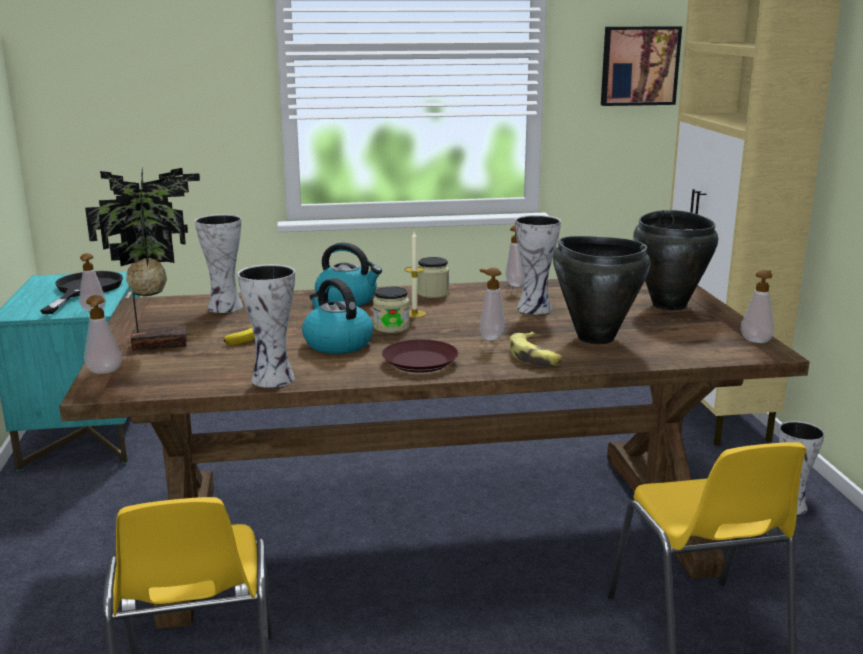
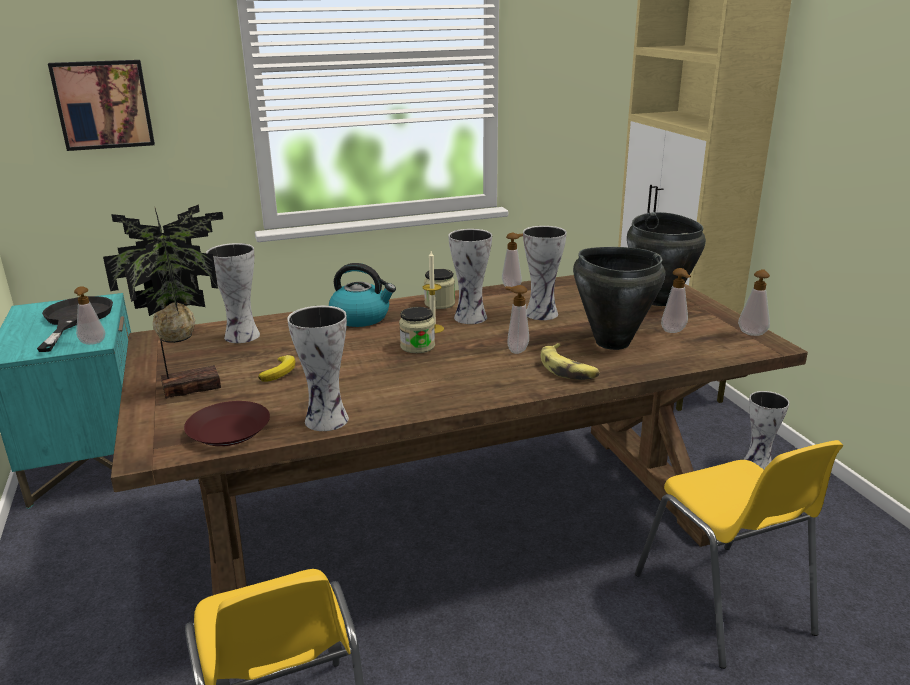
camera: 10 degrees left, 5 degrees up
(104, 372) = (145, 429): soap dispenser -> soap dispenser (674, 331)
(337, 343) = (372, 370): kettle -> none
(420, 362) = (463, 386): brown plate -> brown plate (229, 431)
(458, 307) = (471, 318): none -> vase
(639, 65) = (581, 67): picture -> picture (103, 104)

